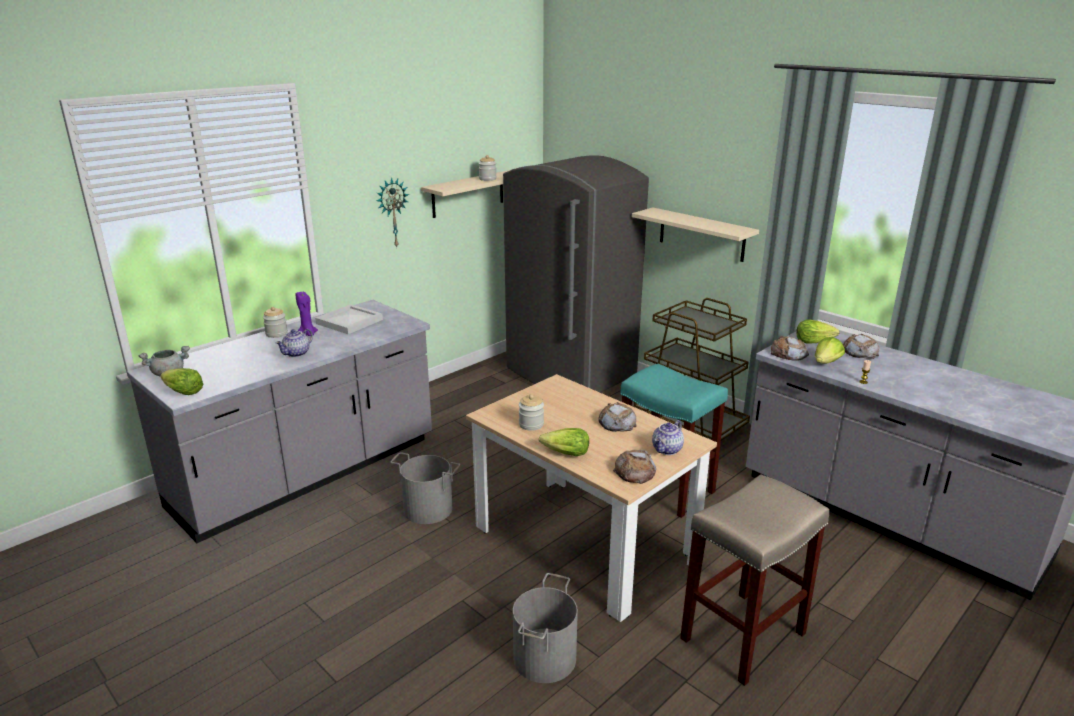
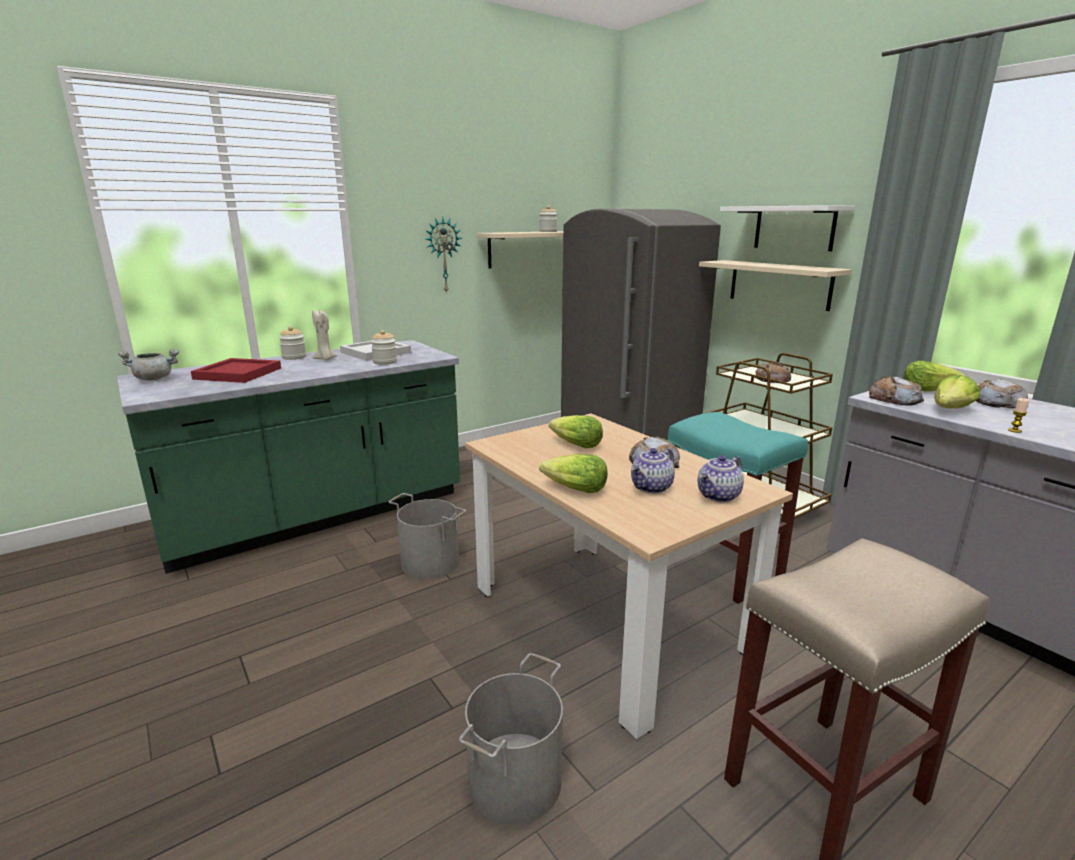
camera: 10 degrees right, 5 degrees down
(183, 392) = (150, 393): lettuce -> lettuce (575, 445)
(241, 360) = (238, 373): none -> red tray
(297, 354) = (300, 371): teapot -> teapot (652, 488)
(307, 474) = (318, 515): grey counter -> green counter
(308, 334) = (325, 359): purple candle -> beige candle
(531, 424) = (541, 457): jar -> jar (385, 362)
(635, 471) = (667, 518): bread -> bread (772, 379)
(712, 188) = (794, 228): none -> white shelf

